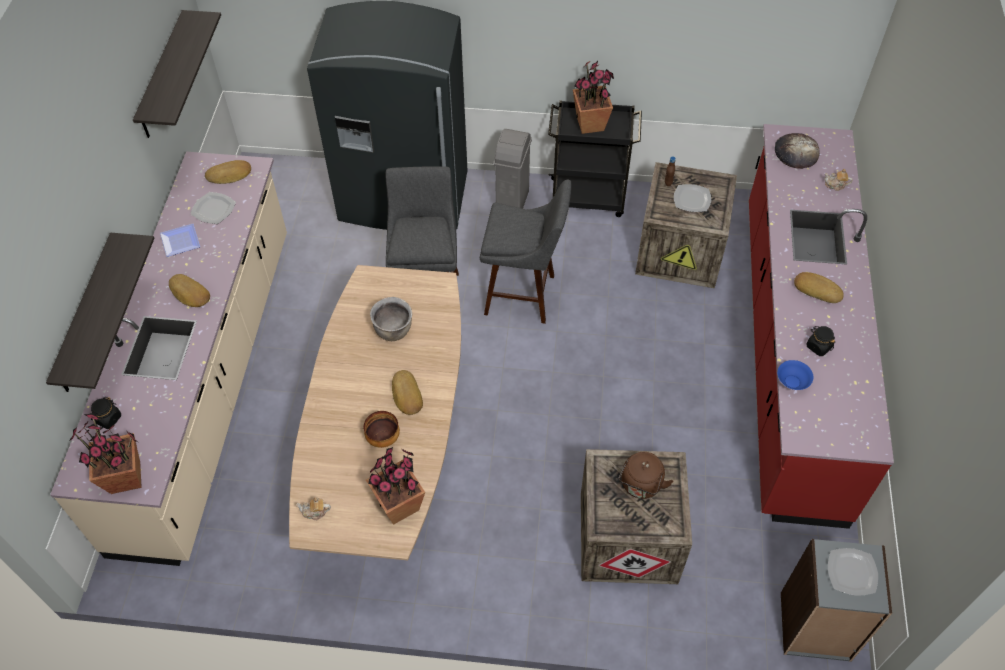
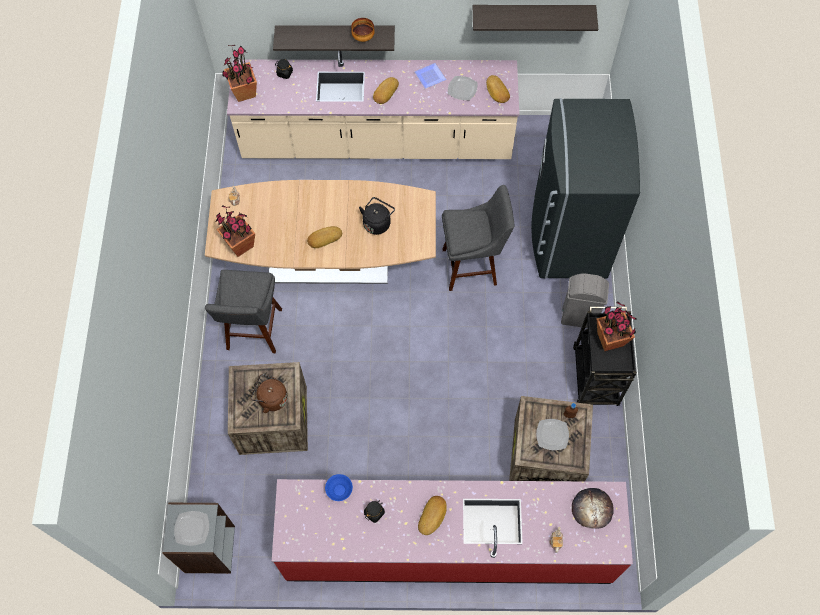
camera: 85 degrees right, 10 degrees up
(383, 438) = (289, 229): bowl -> bowl (363, 38)
(394, 331) = (377, 223): brown cooking pot -> black kettle
(524, 295) = (480, 335): grey stool -> grey stool (254, 332)

